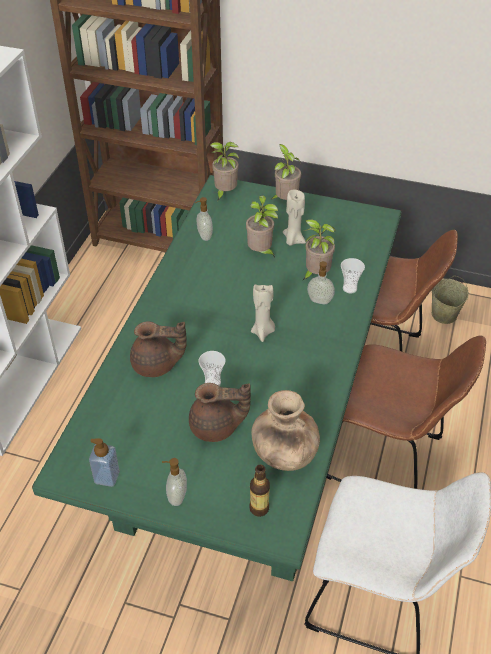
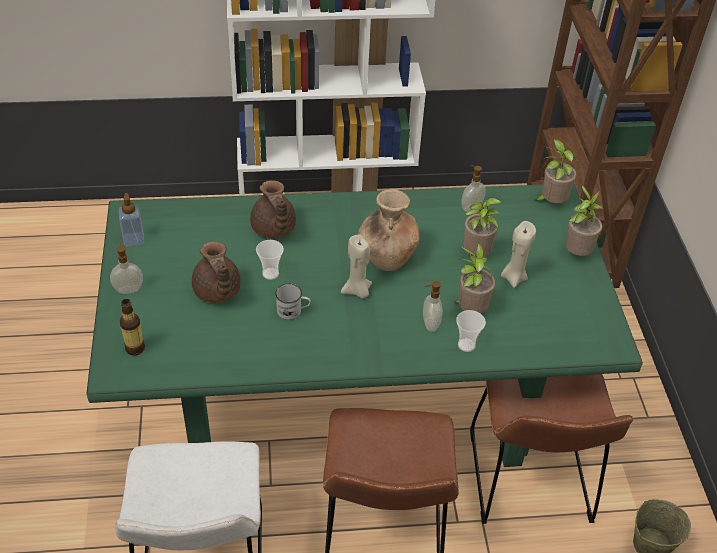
camera: 65 degrees right, 0 degrees up
(266, 380) = (293, 311): none -> white mug
(283, 454) = (204, 349): brown vase -> brown vase (387, 255)

